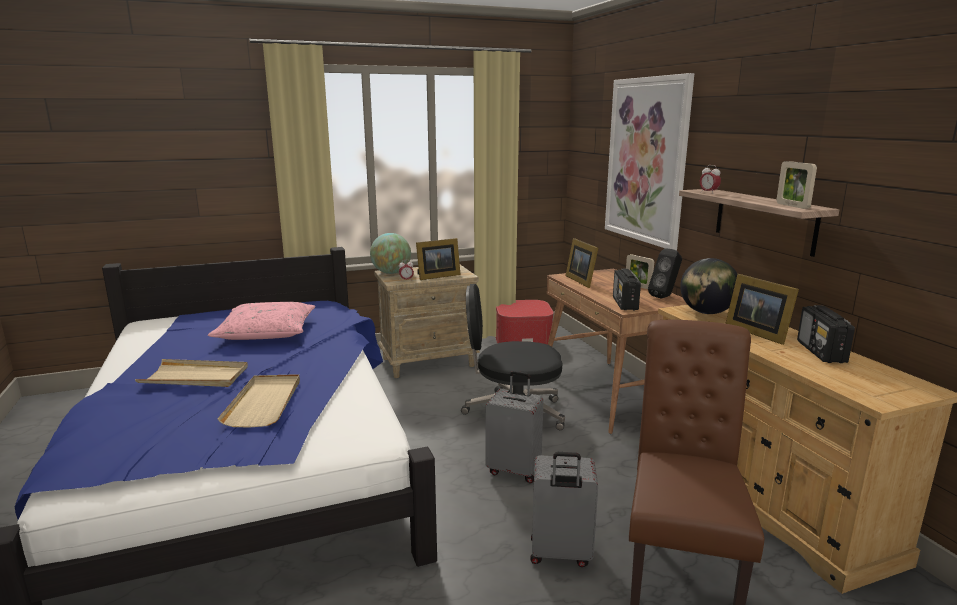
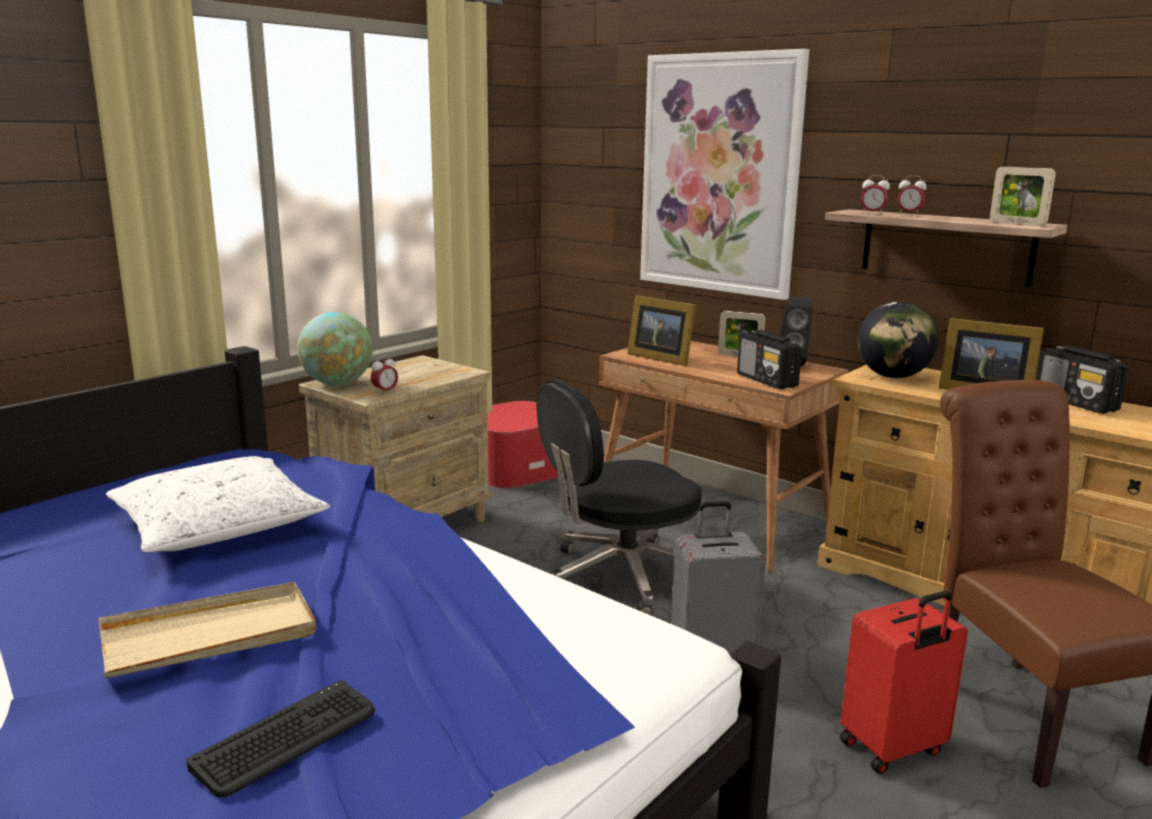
camera: 30 degrees left, 0 degrees up
(162, 423) = (287, 739): none -> keyboard
(264, 402) = (429, 644): beige tray -> none
(266, 332) = (218, 525): pink pillow -> white pillow
(436, 276) = (424, 379): picture frame -> none
(560, 554) = (893, 749): grey suitcase -> red suitcase
(737, 194) = (909, 214): none -> alarm clock

